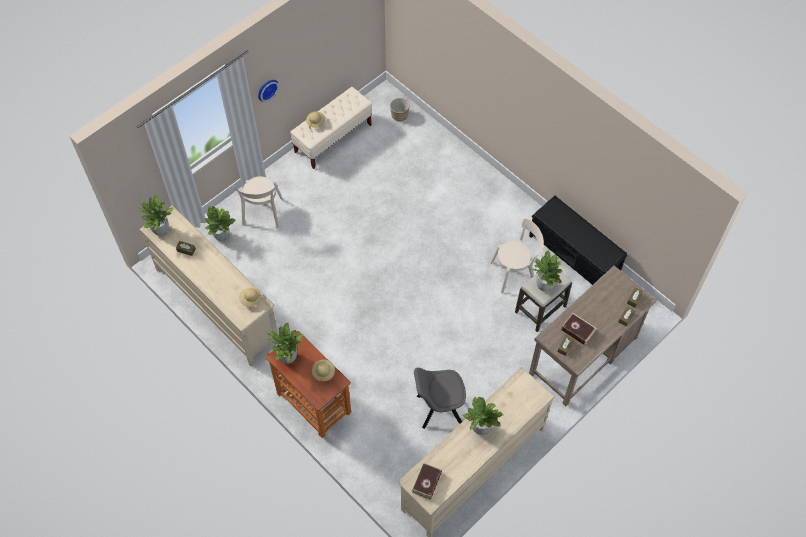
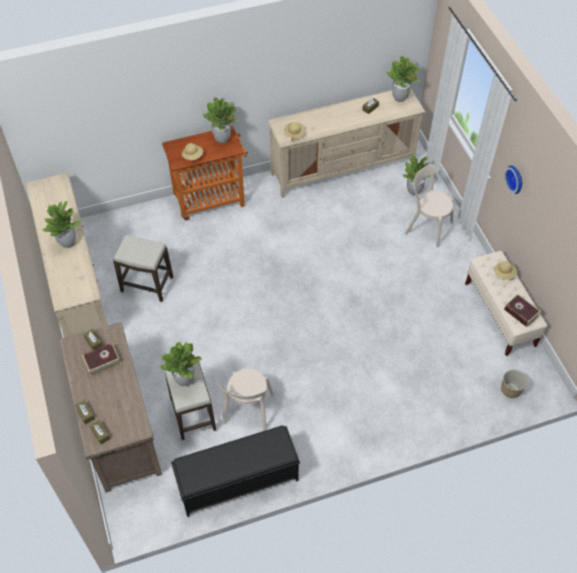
camera: 115 degrees right, 5 degrees down
(426, 482) = (52, 189): book -> book (521, 313)
(438, 409) = (147, 284): grey chair -> stool

